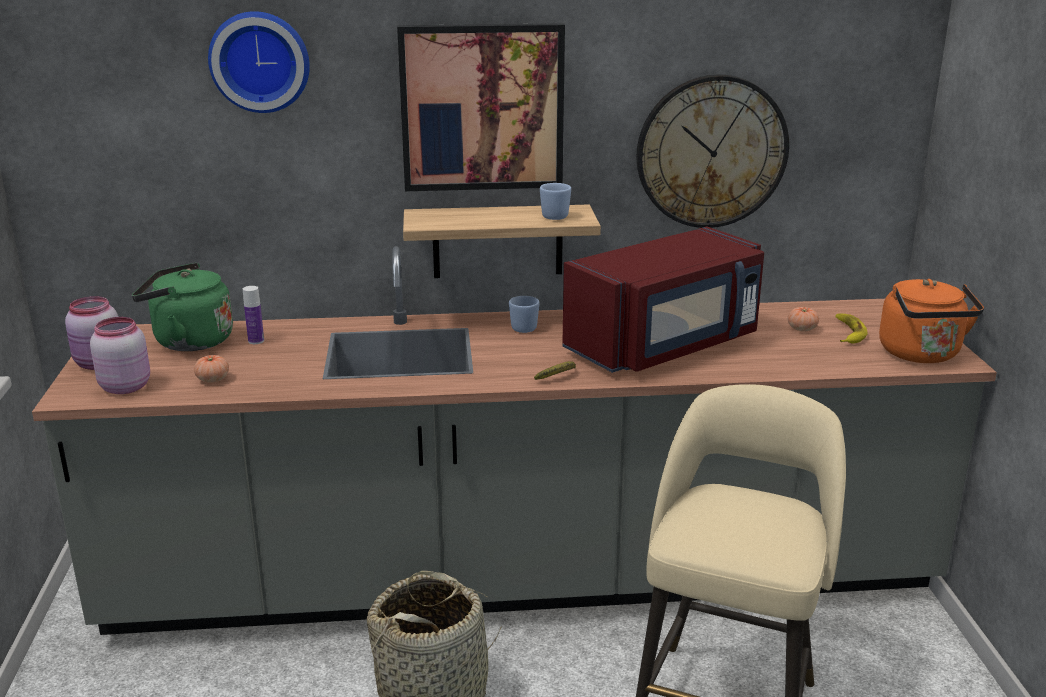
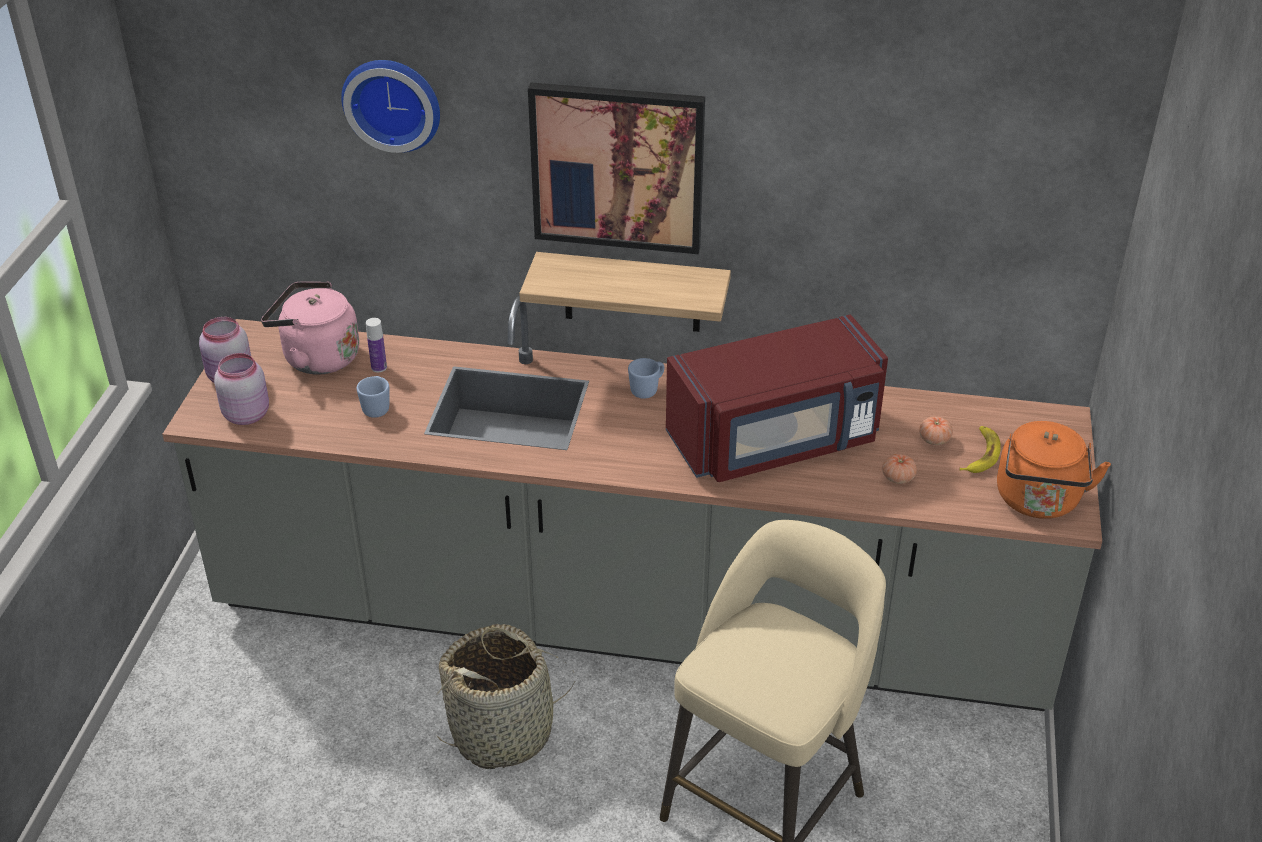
camera: 15 degrees right, 15 degrees up
(188, 341) = (317, 357): green kettle -> pink kettle
(213, 379) = (325, 417): tomato -> tomato (898, 478)
(553, 215) = (681, 287): blue mug -> blue mug (377, 407)
(559, 377) = (646, 470): banana -> none
(711, 152) = (866, 235): wall clock -> none

